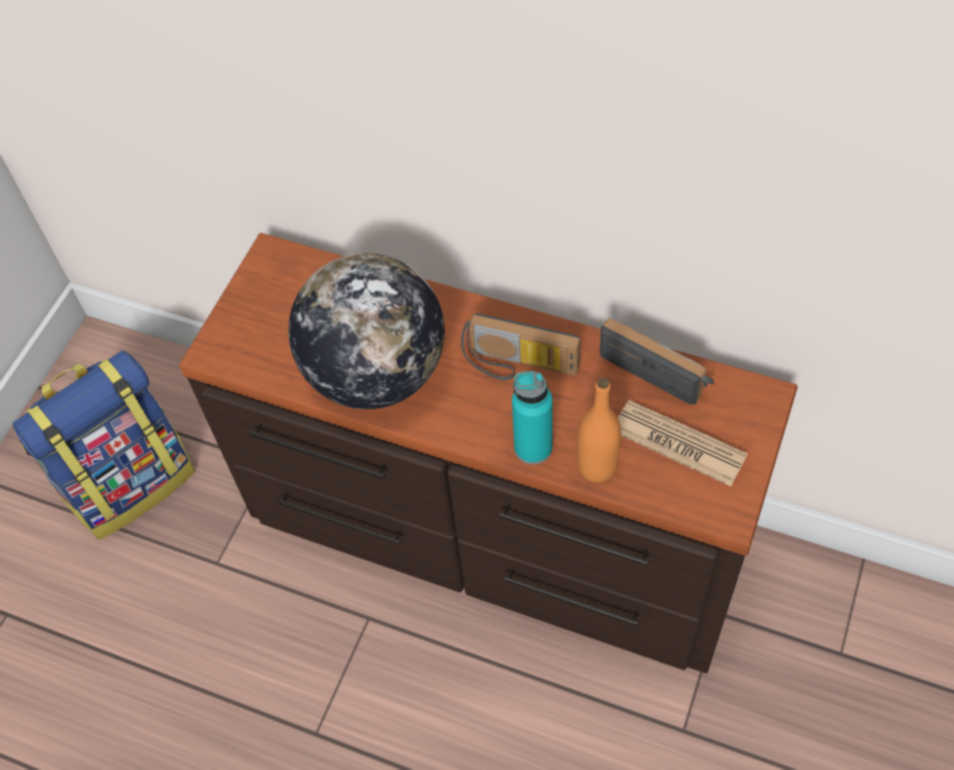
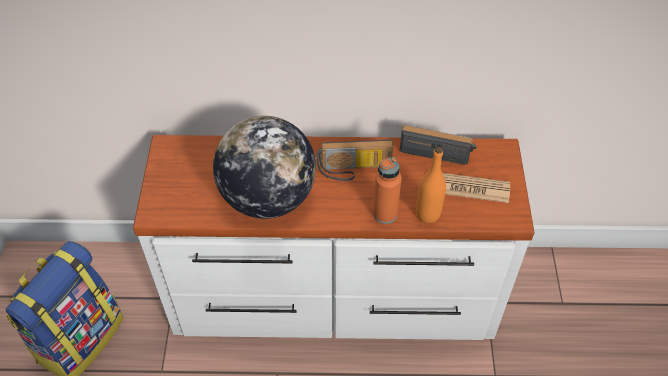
camera: 25 degrees left, 5 degrees down
(492, 532) = (334, 296): brown dresser -> white dresser
(533, 448) = (385, 214): turquoise bottle -> orange bottle

